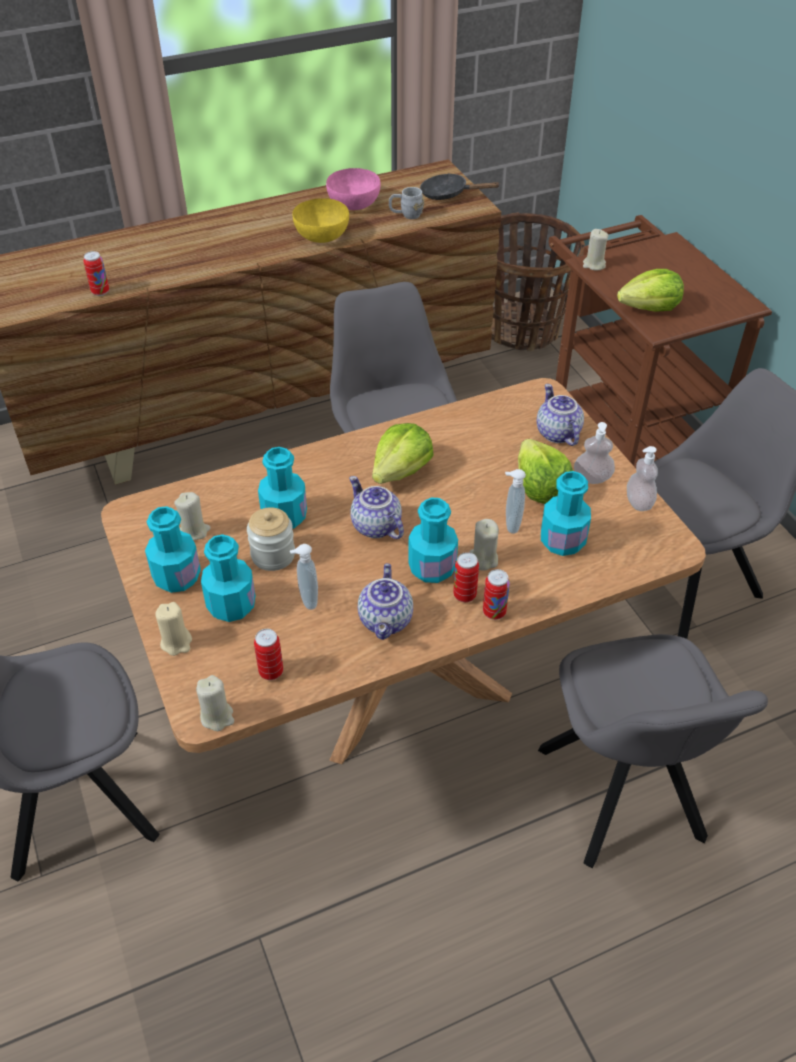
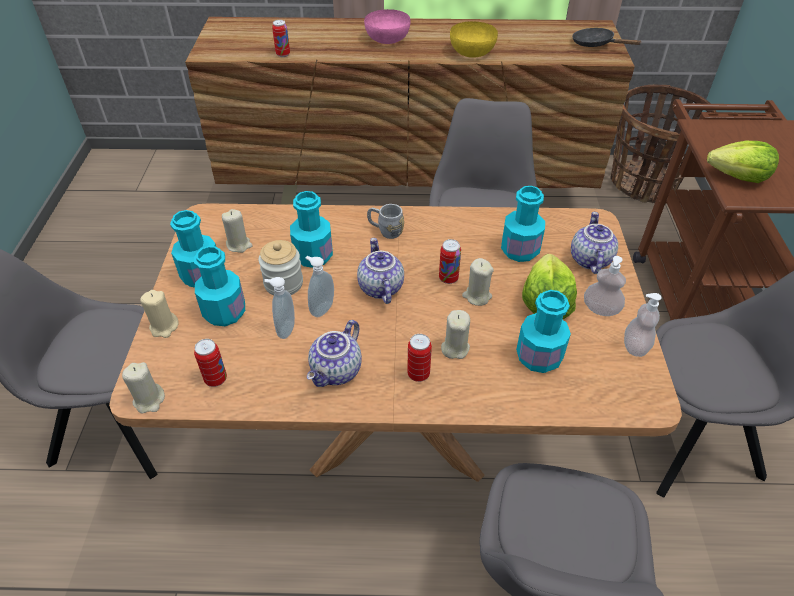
camera: 25 degrees right, 0 degrees up
(354, 204) = (513, 36): pink bowl -> pink bowl (387, 39)
(401, 471) = (431, 249): lettuce -> none
(406, 215) = (550, 52): grey mug -> grey mug (385, 231)
(432, 567) = (405, 339): turquoise bottle -> turquoise bottle (519, 250)
(494, 612) = (435, 399): can -> can (448, 278)
(510, 524) = (499, 325): soap dispenser -> soap dispenser (321, 308)
(594, 265) = (702, 129): beige candle -> beige candle (477, 296)

